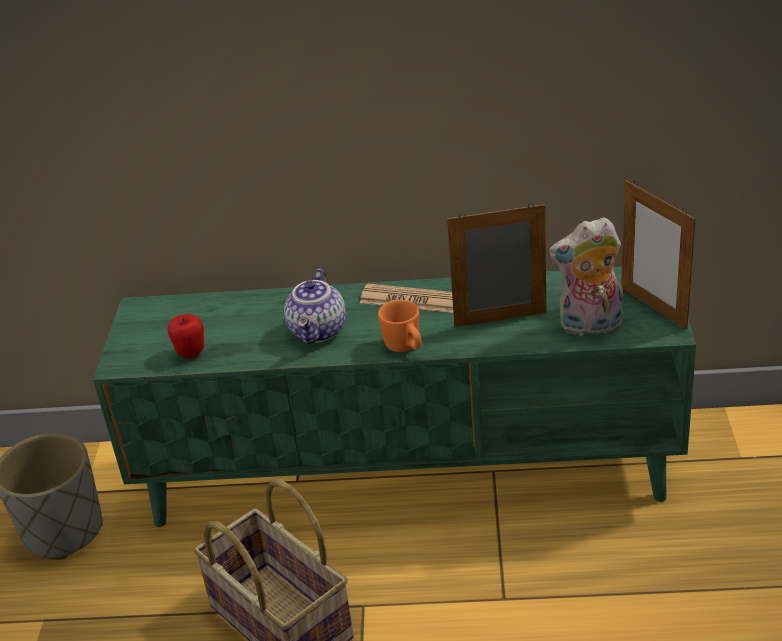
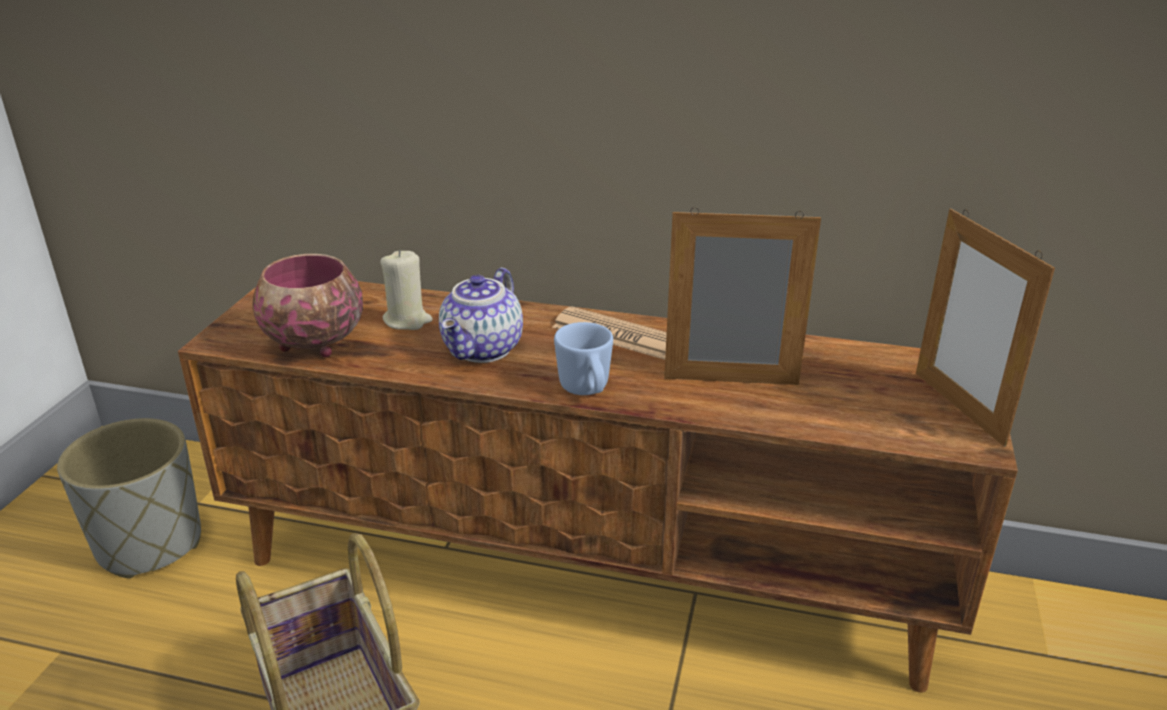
camera: 10 degrees right, 5 degrees down
(191, 353) = (312, 344): apple -> bowl
(250, 319) = (407, 320): none -> beige candle
(405, 348) = (586, 391): orange mug -> blue mug
(409, 472) = (586, 569): green tv stand -> brown tv stand
(589, 326) = (857, 414): plush toy -> none

